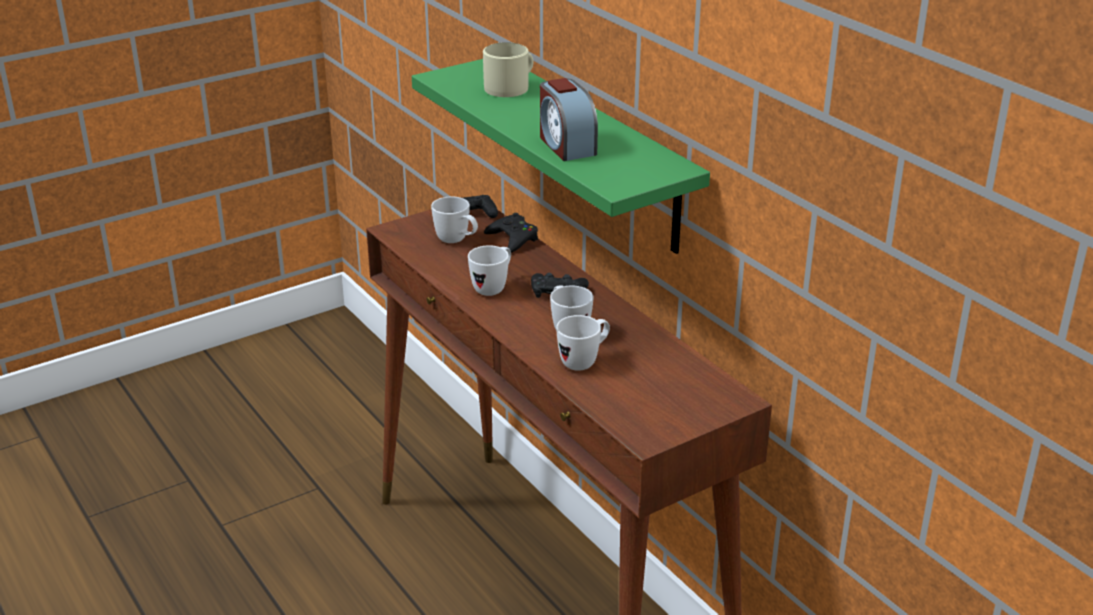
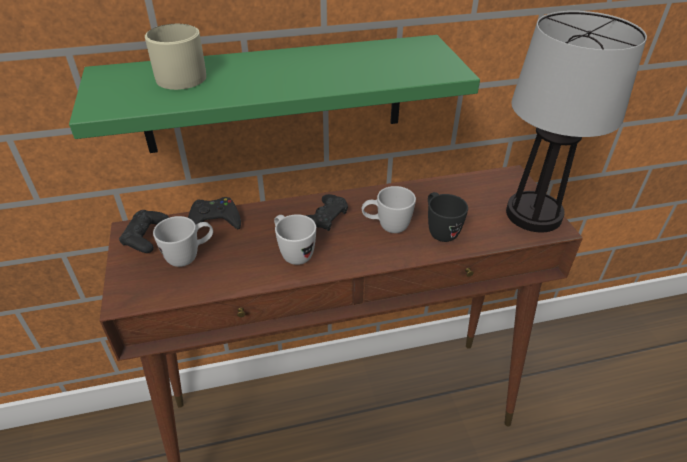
camera: 70 degrees left, 10 degrees up
(566, 145) = (347, 75): alarm clock -> none
(584, 361) = (439, 230): white mug -> black mug
(664, 422) = (534, 214): none -> table lamp

